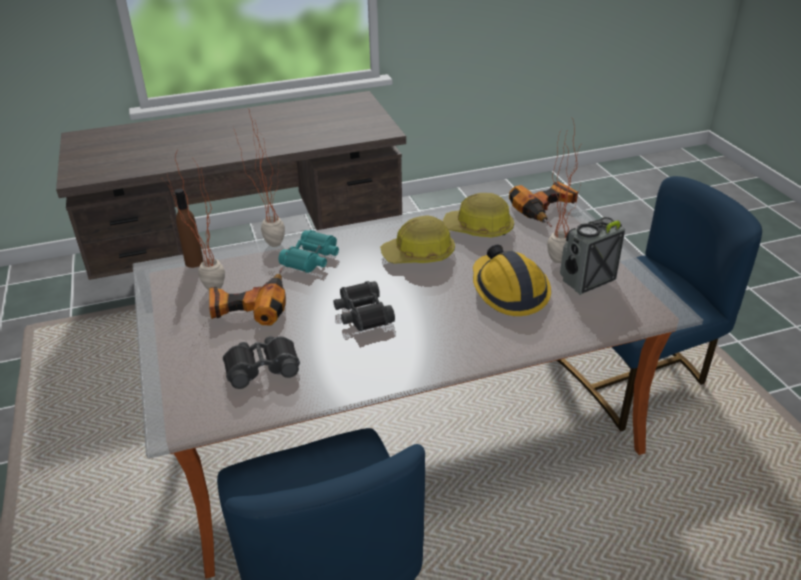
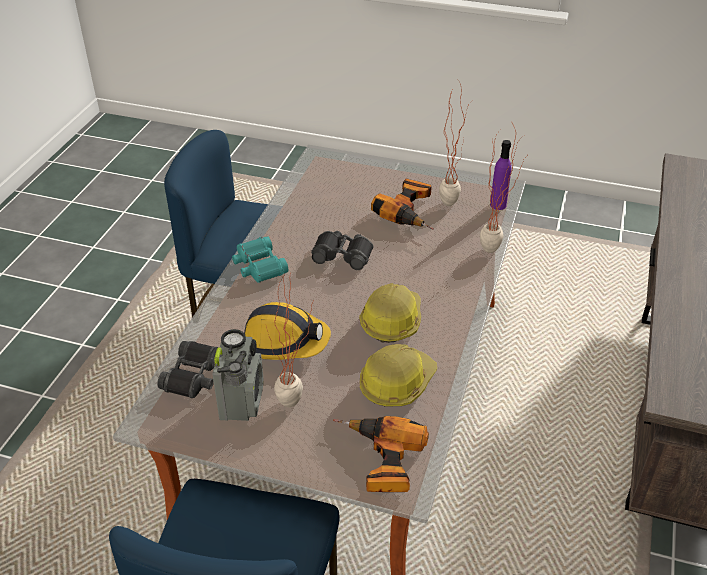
camera: 125 degrees right, 5 degrees up
(194, 262) = (498, 205): brown bottle -> purple bottle
(262, 367) = (334, 195): black binoculars -> black binoculars (194, 376)
(312, 259) = (446, 260): turquoise binoculars -> turquoise binoculars (258, 266)

